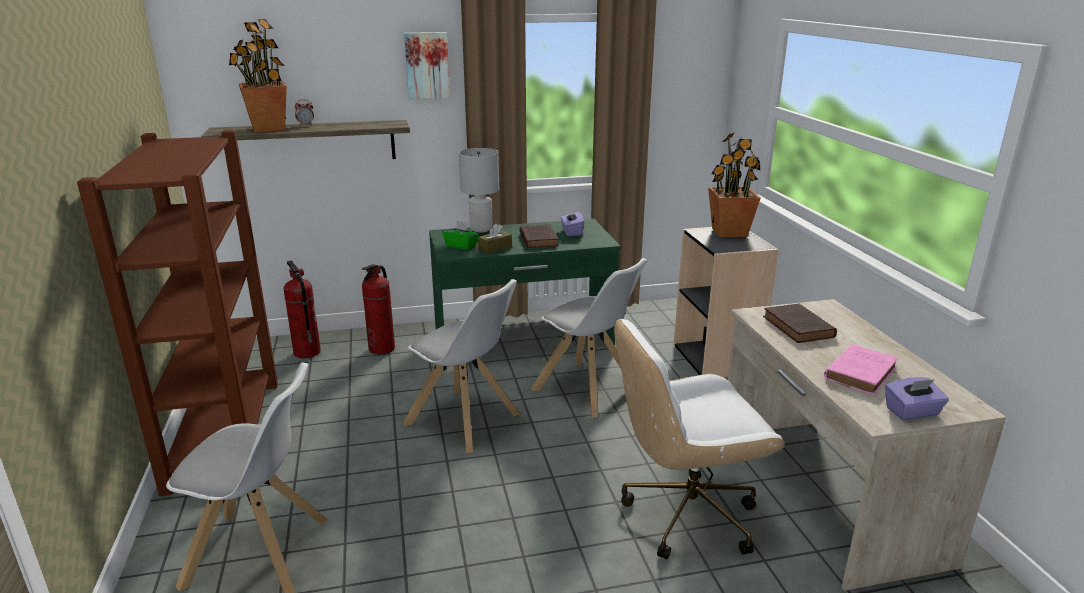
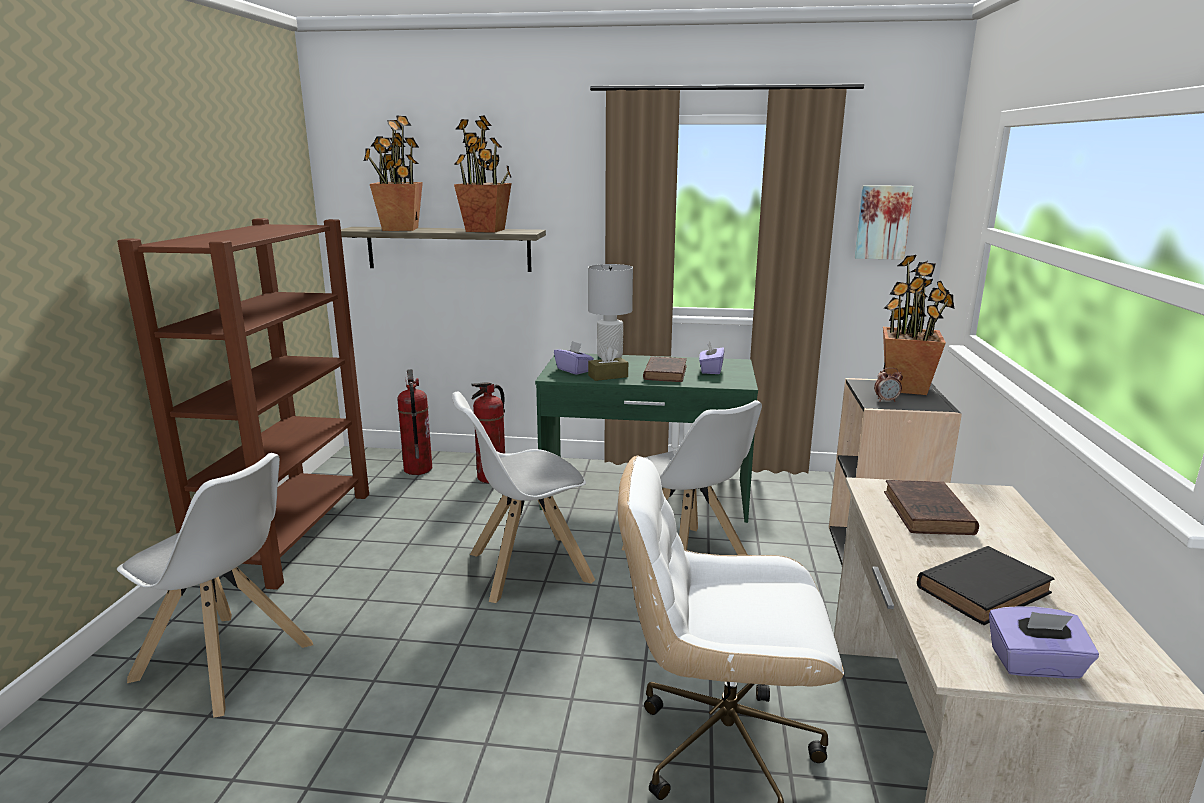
camera: 20 degrees right, 5 degrees down
(306, 125) = (439, 228): alarm clock -> alarm clock (886, 400)
(355, 125) = (485, 230): none -> potted plant
(427, 65) = (570, 170): picture -> picture (882, 222)
(461, 246) = (574, 370): green tissue box -> purple tissue box
(465, 420) = (526, 568): chair -> chair turned 105 degrees clockwise
(861, 372) = (985, 589): pink book -> black book

